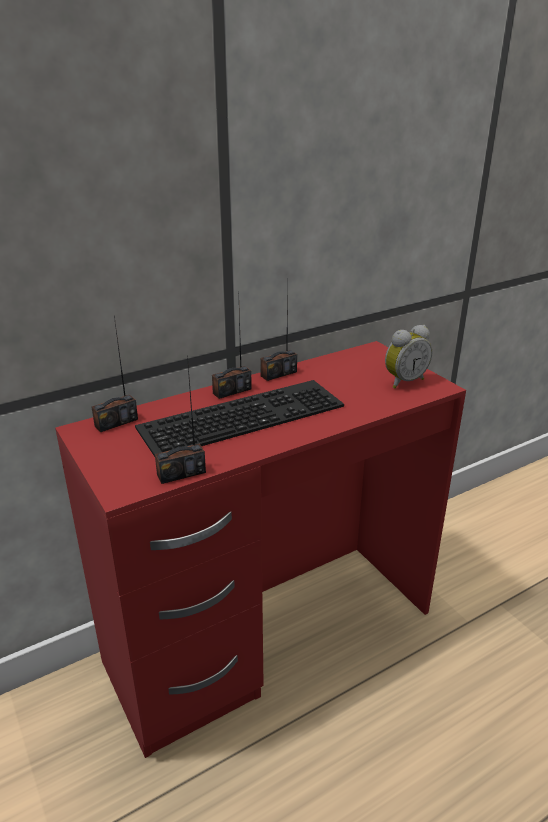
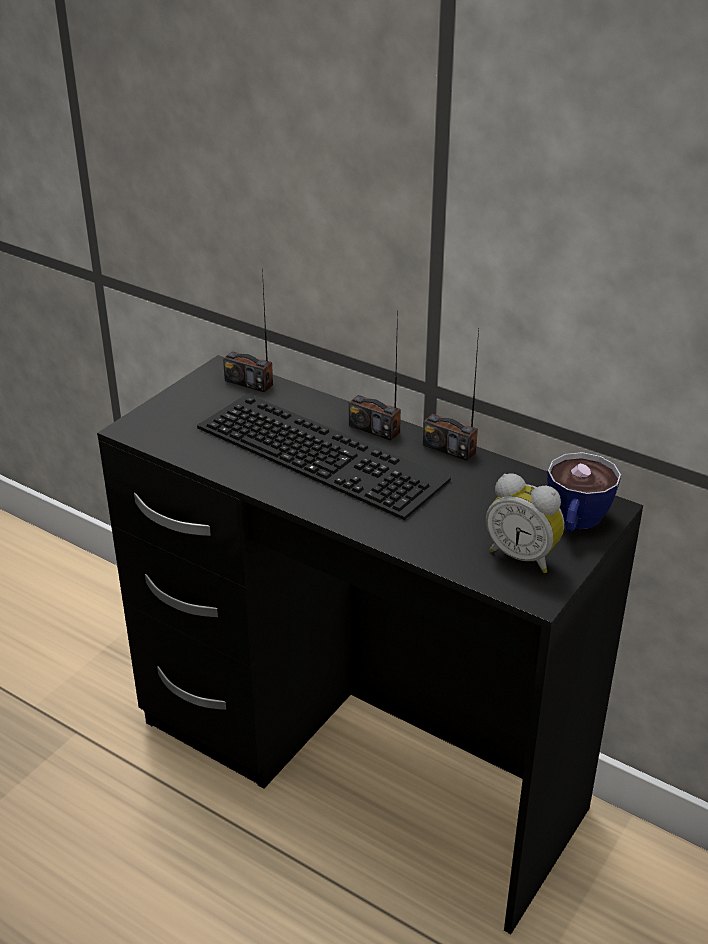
camera: 65 degrees right, 5 degrees up
(181, 473) = (180, 451): radio -> none
(271, 634) = (359, 765): red desk -> black desk
(381, 360) = (575, 522): none -> cup

